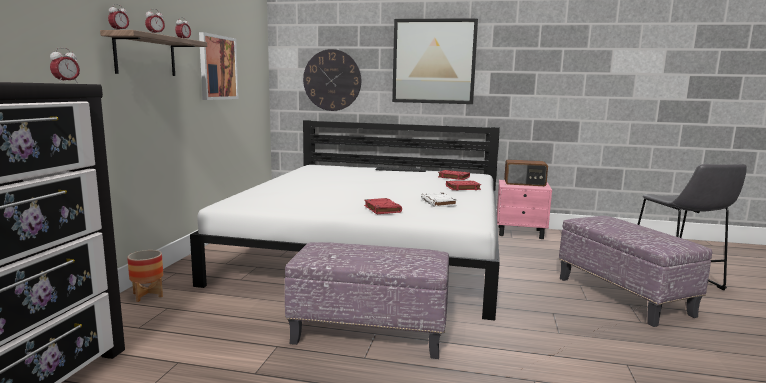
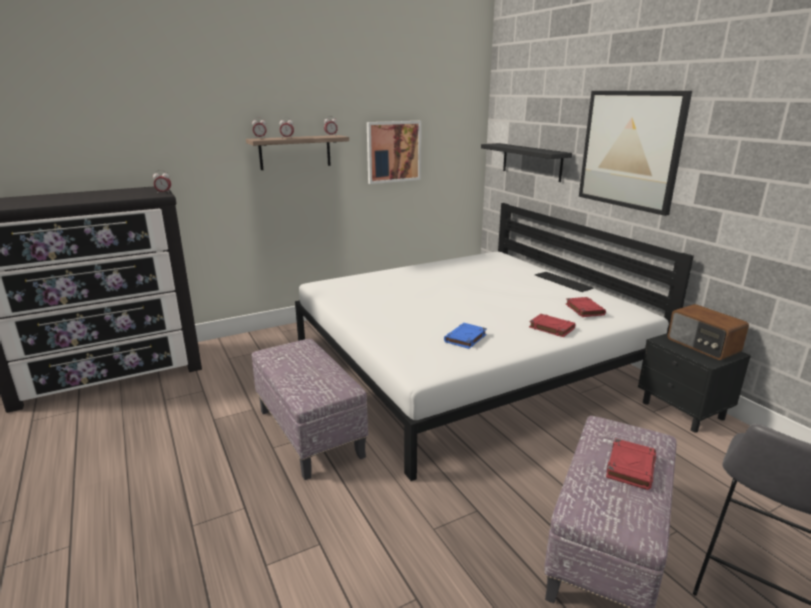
camera: 50 degrees right, 10 degrees up
(148, 295) = (269, 337): planter -> none
(332, 80) = (531, 161): wall clock -> black shelf
(382, 209) = (396, 327): red book -> red book (630, 467)
(439, 203) = (465, 338): white book -> blue book
(521, 233) = (683, 411): pink nightstand -> black nightstand

